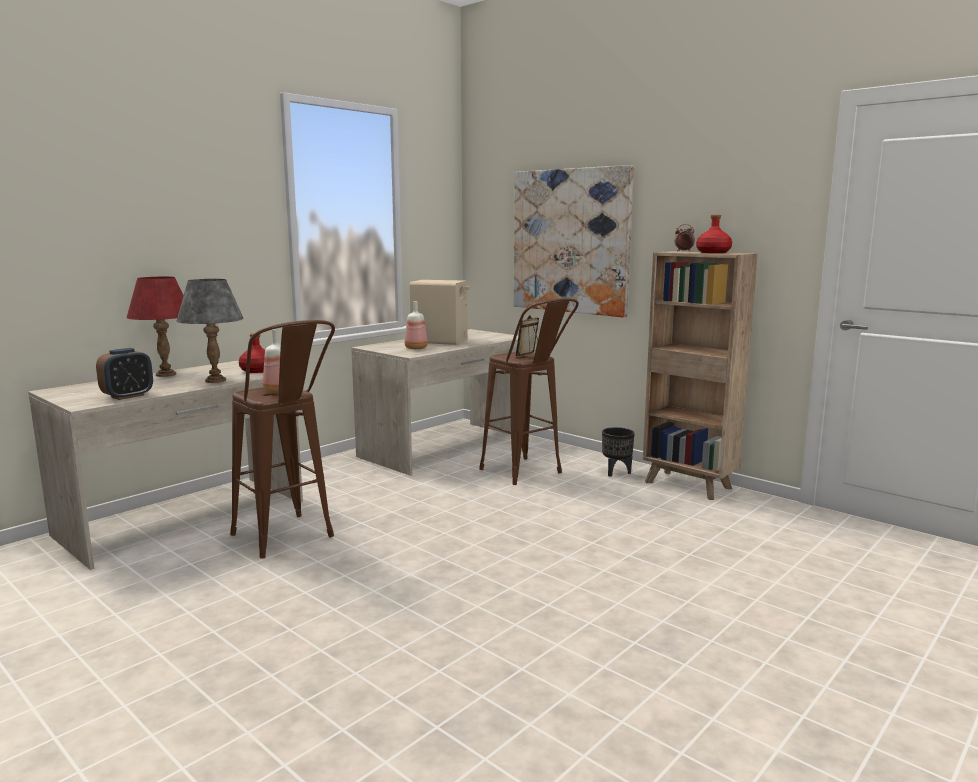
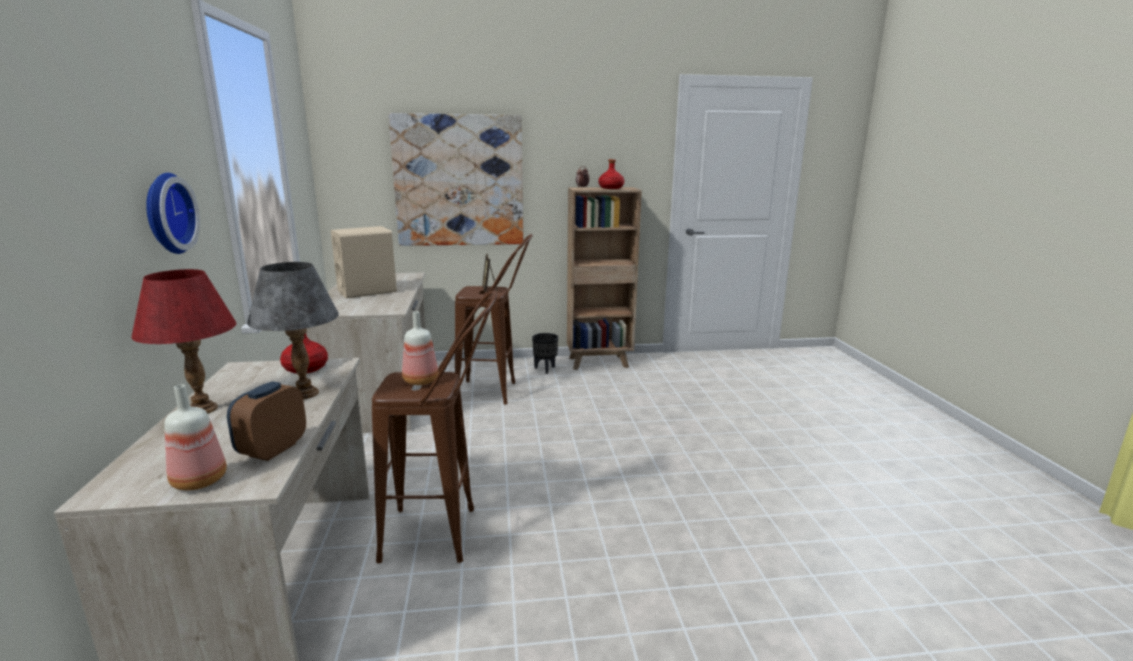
camera: 50 degrees left, 5 degrees up
(128, 396) = (272, 450): alarm clock -> alarm clock turned 150 degrees counterclockwise
(200, 242) = (165, 213): none -> wall clock
(416, 348) = (374, 303): bottle -> bottle (201, 481)

